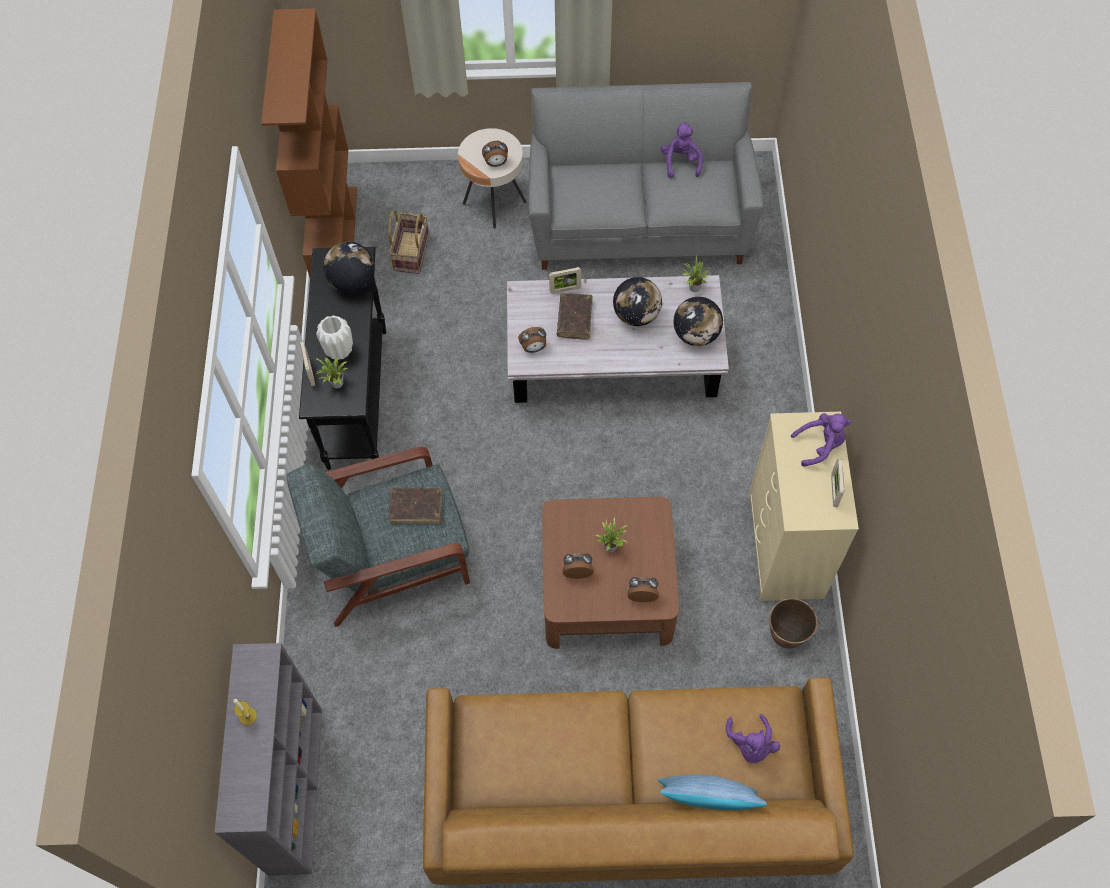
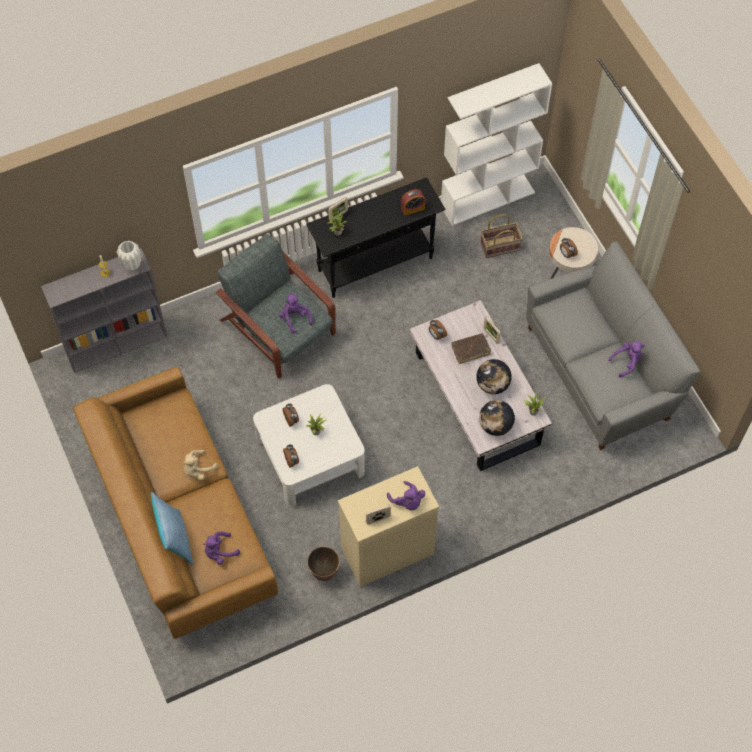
camera: 65 degrees right, 0 degrees up
(335, 238) = (488, 199): brown bookcase -> white bookcase
(339, 351) = (360, 223): white vase -> white vase (131, 264)
(353, 281) = (413, 208): globe -> alarm clock
(416, 508) = (294, 318): brown book -> purple plush toy
(604, 728) = (198, 470): none -> beige plush toy
(606, 588) = (309, 456): brown coffee table -> white coffee table

